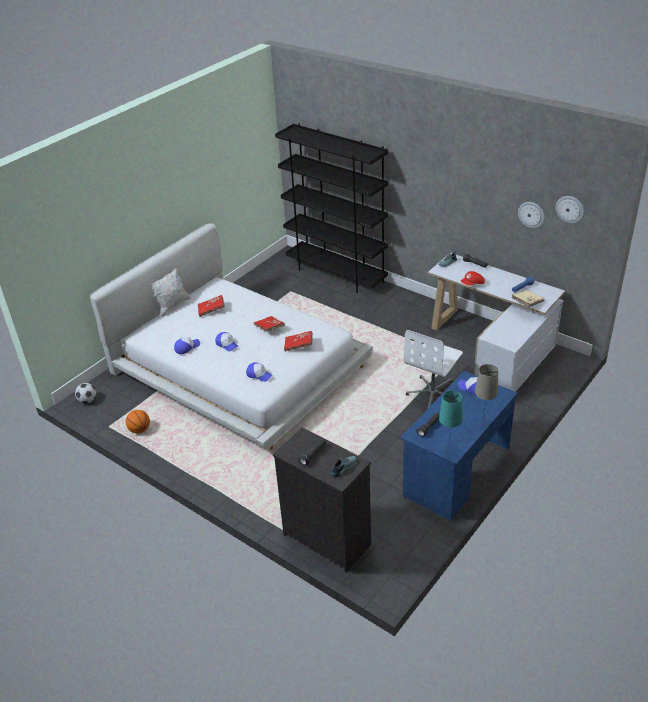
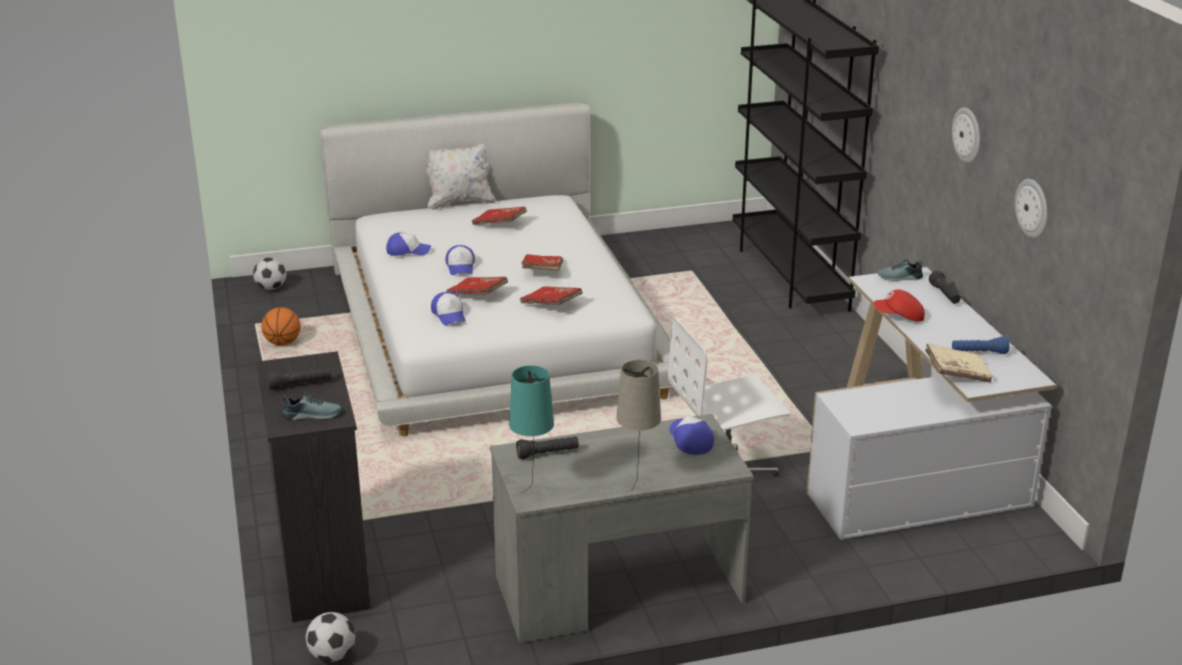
camera: 35 degrees right, 10 degrees down
(257, 356) = (477, 295): none -> red book
(384, 576) = (332, 655): none -> football
(456, 472) = (618, 589): blue desk -> grey desk
(570, 209) = (1082, 205): wall clock -> wall clock (967, 135)

